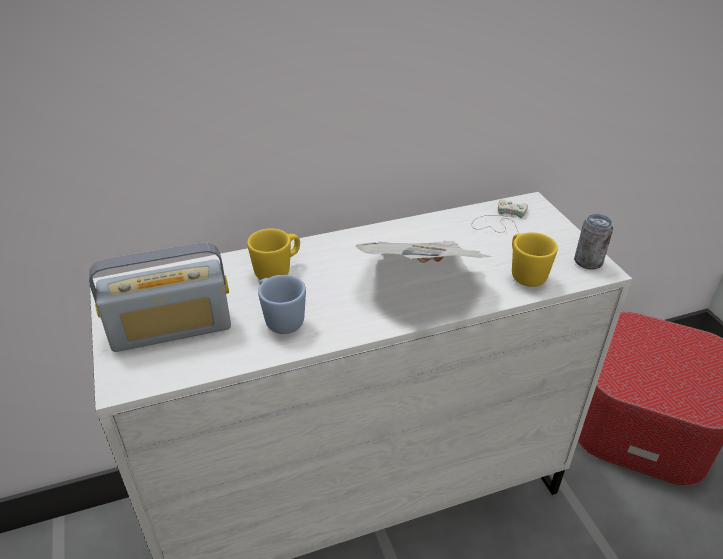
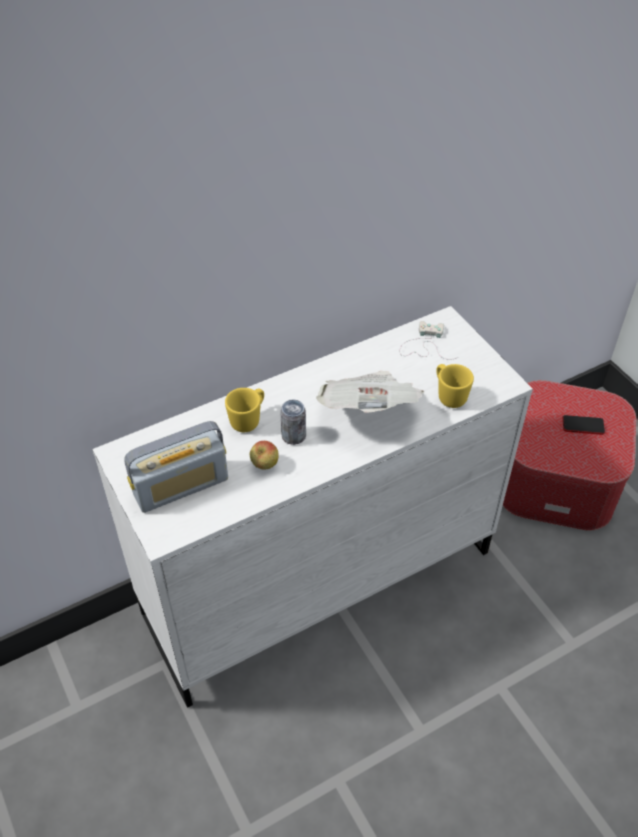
camera: 10 degrees left, 10 degrees up
(280, 319) = (264, 465): blue mug -> apple
(588, 262) = (497, 377): can -> can (293, 436)
(679, 362) = (583, 425): none -> phone

